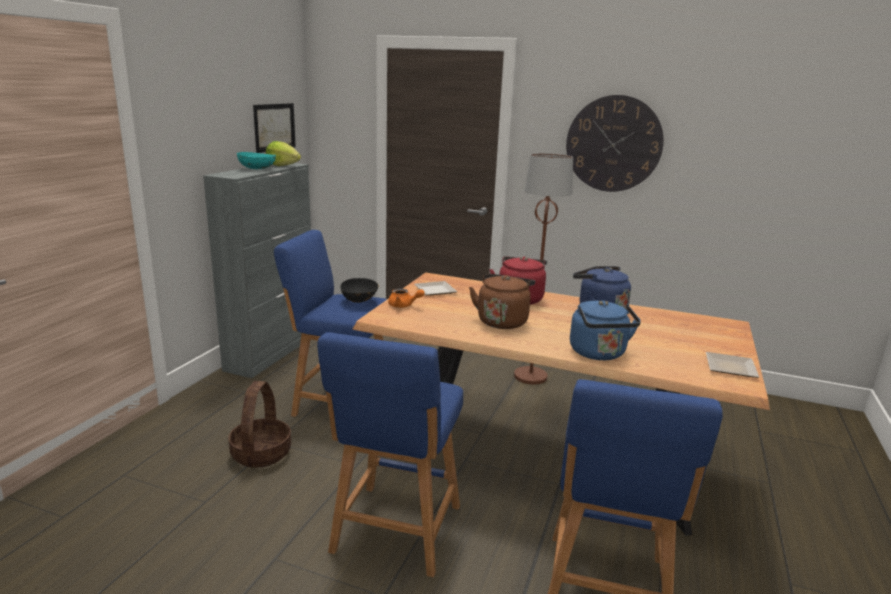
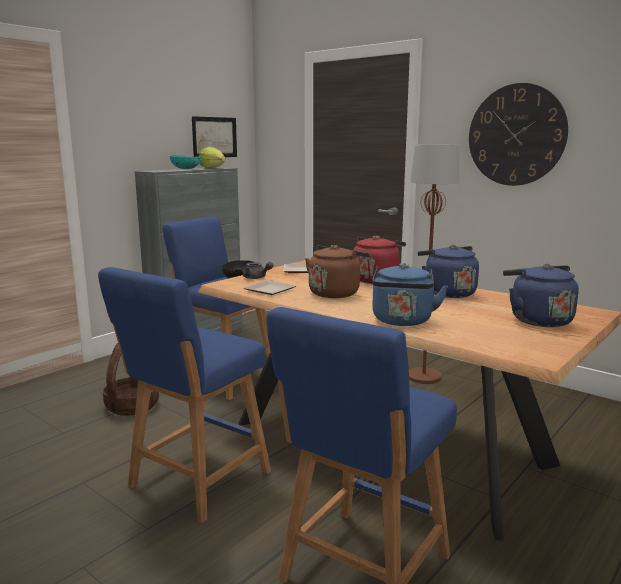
camera: 20 degrees right, 5 degrees down
(404, 305) = (256, 278): orange teapot -> grey teapot
(700, 339) = (537, 320): none -> blue kettle
(732, 367) = (545, 343): plate -> plate (272, 290)

